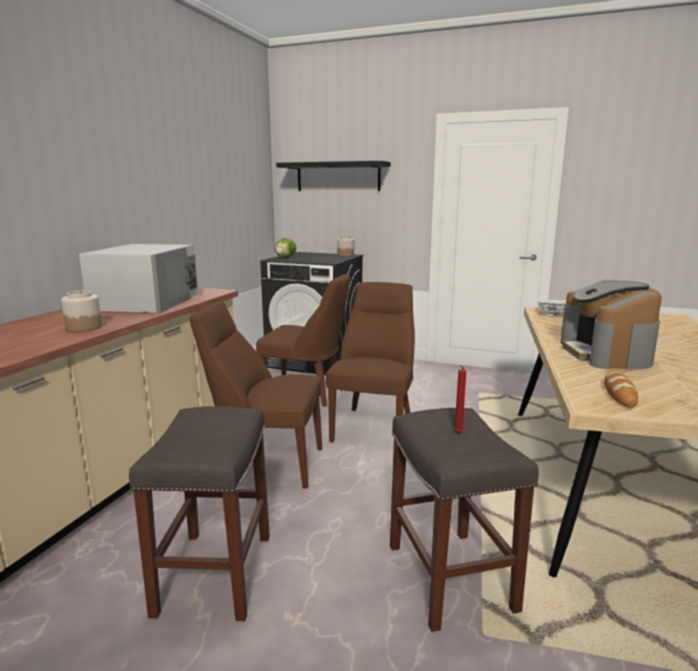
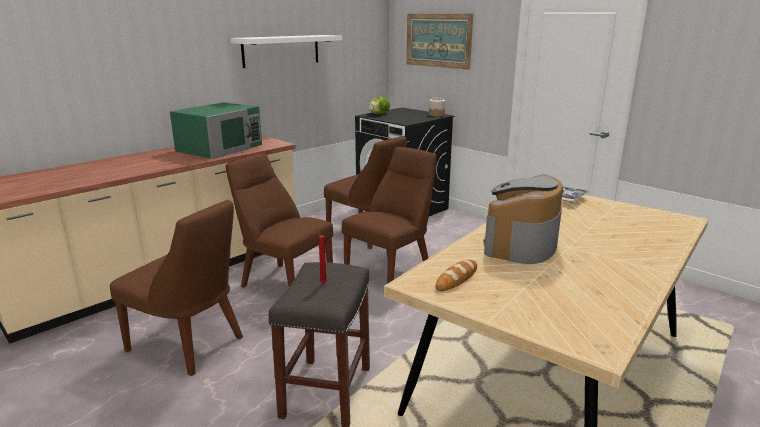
camera: 25 degrees right, 5 degrees up
(84, 327) = (154, 165): jar -> none
(147, 301) = (220, 148): white microwave -> green microwave
(182, 182) = (281, 50): none -> white shelf
(215, 575) = (189, 345): grey stool -> brown chair
(338, 177) = (438, 40): black shelf -> picture

